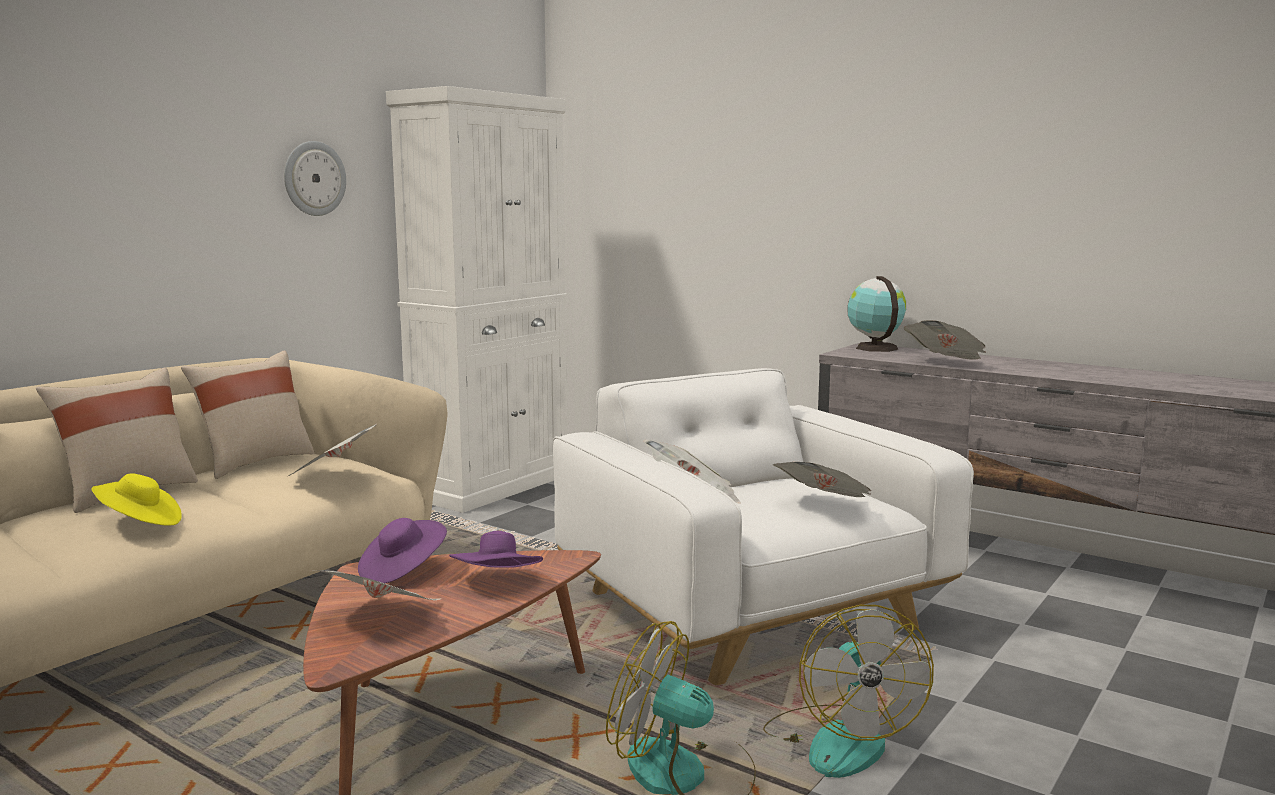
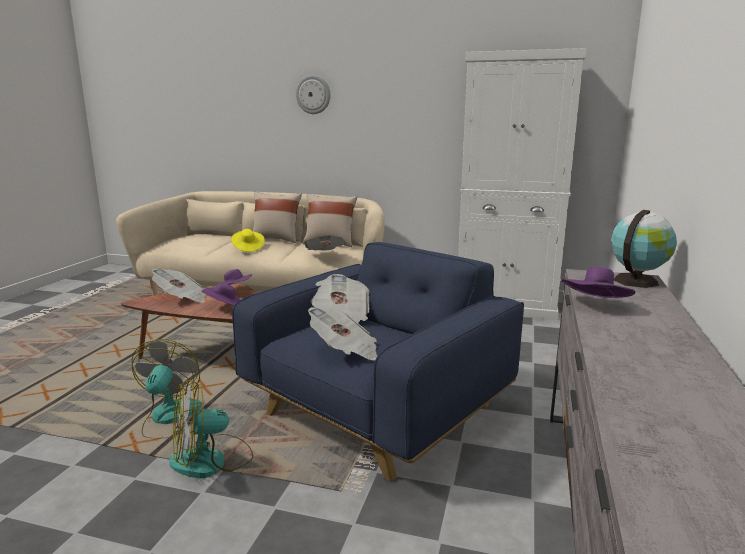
camera: 70 degrees right, 5 degrees up
(314, 178) = (420, 110): wall clock -> wall clock (313, 94)
(749, 610) = (378, 410): white armchair -> blue armchair
(946, 363) = (595, 305): newspaper -> purple hat

